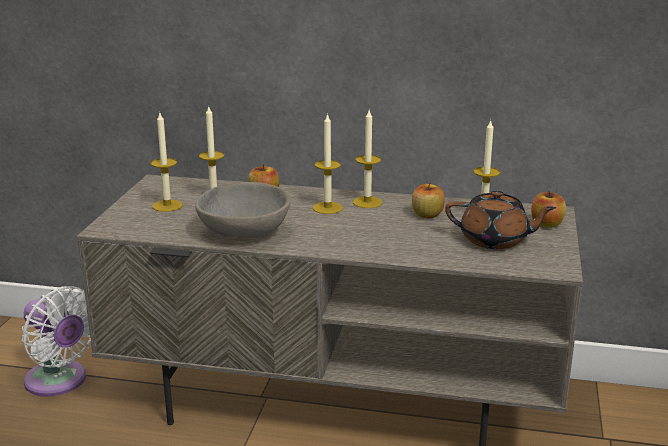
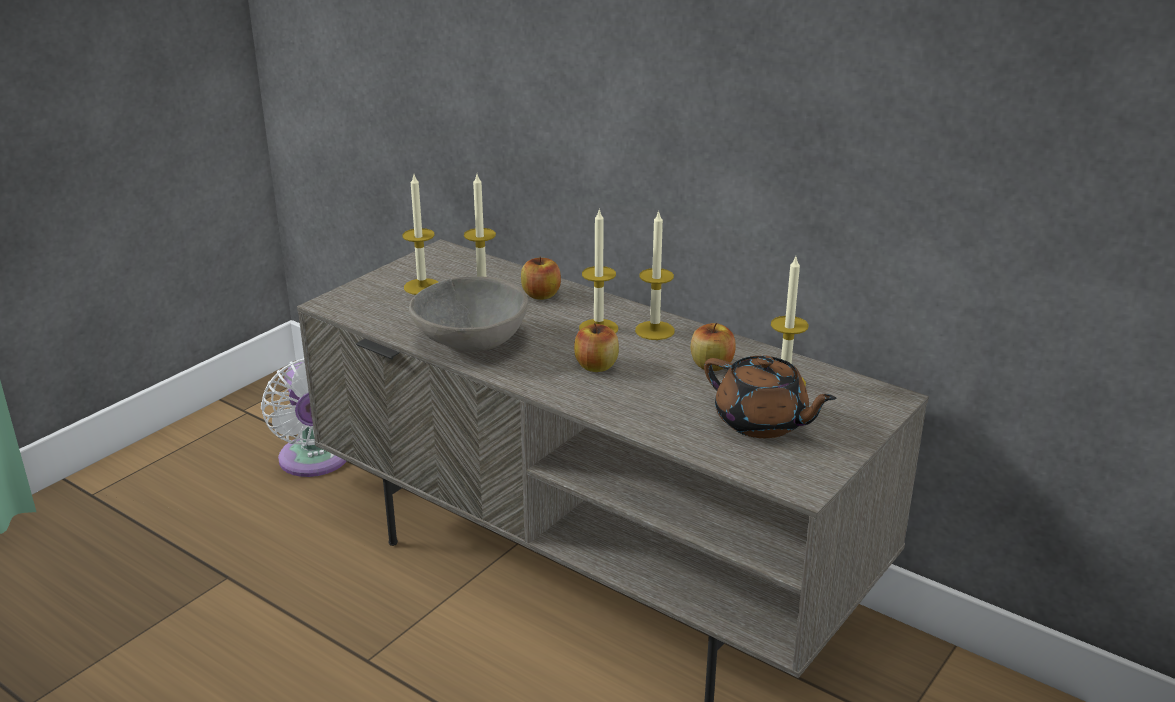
camera: 25 degrees right, 5 degrees up
(546, 224) = (858, 415): apple -> apple (596, 366)

